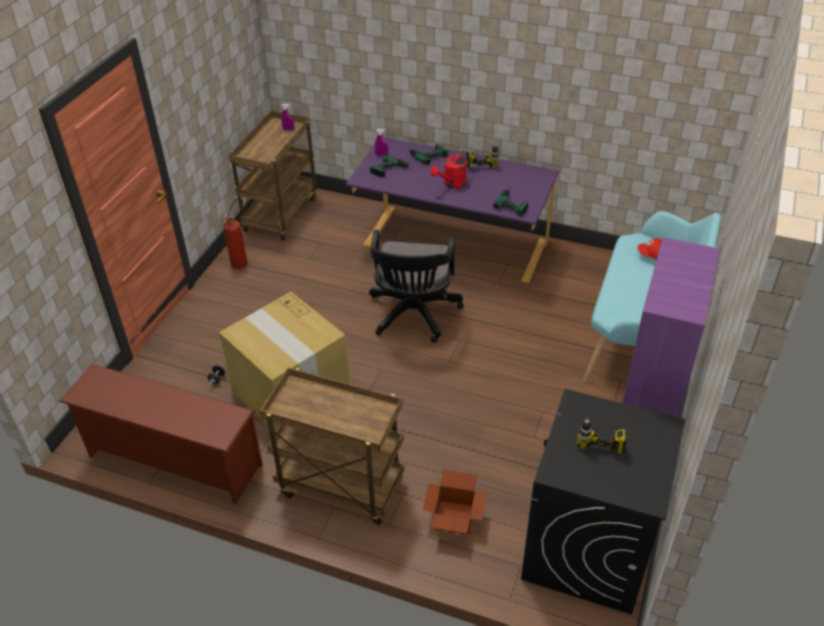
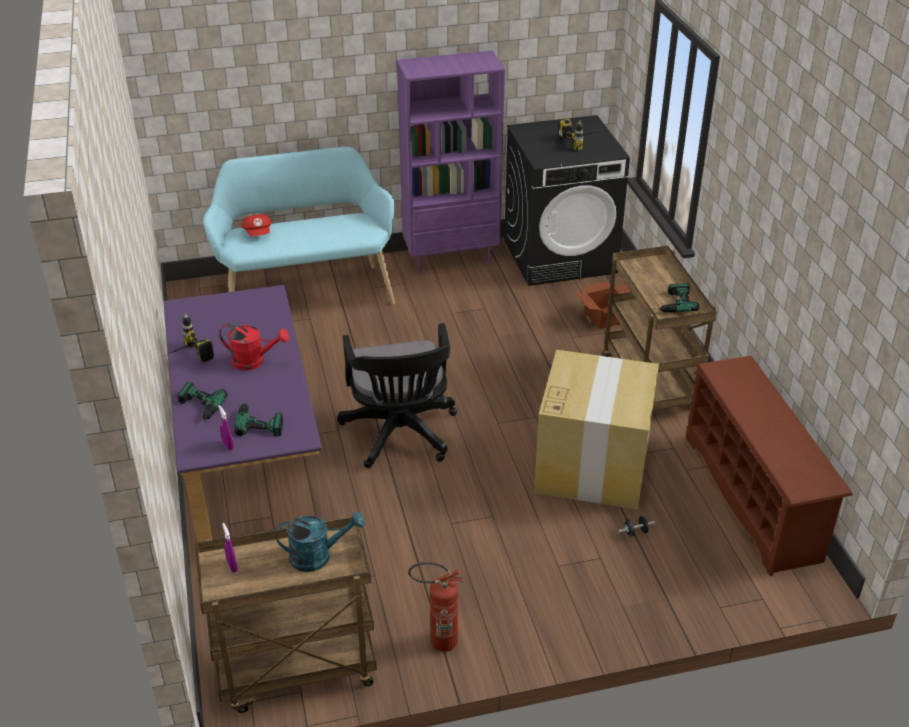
camera: 125 degrees left, 5 degrees down
(263, 152) = (318, 556): none -> turquoise watering can
(413, 316) = (400, 436): black office chair -> black office chair turned 105 degrees clockwise
(514, 202) = (258, 307): power drill -> power drill (670, 303)

